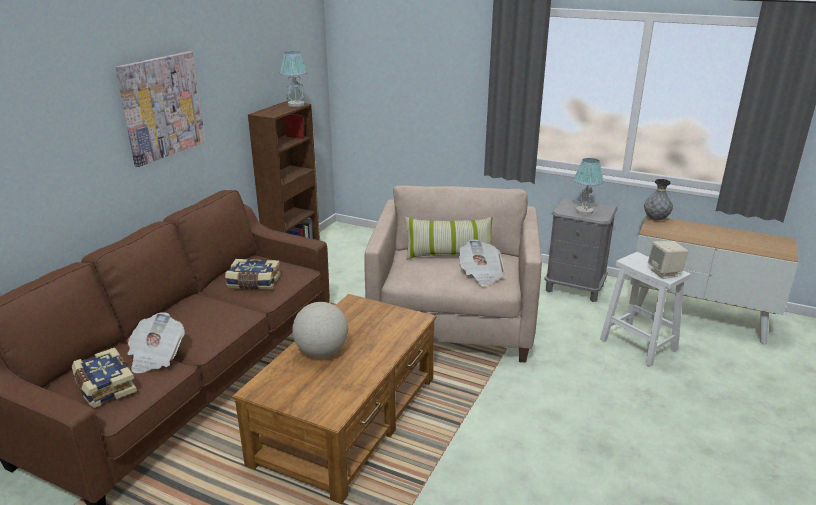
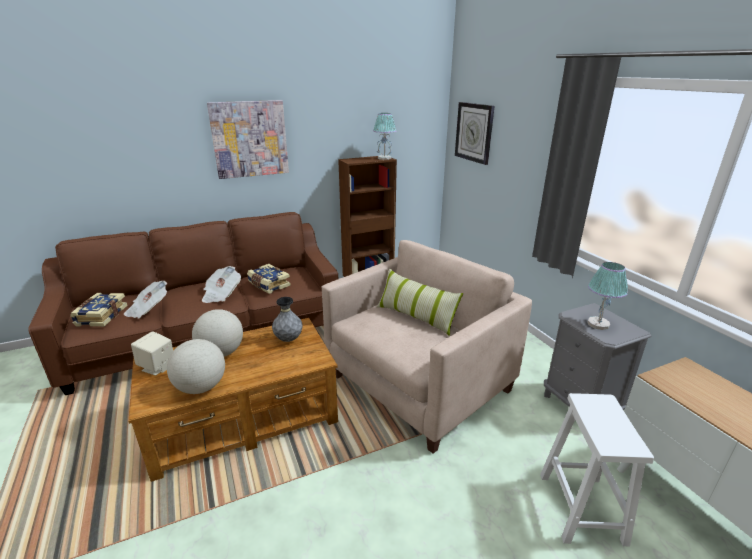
camera: 40 degrees right, 0 degrees up
(355, 381) = (201, 387): none -> globe
(374, 62) = (474, 132): none -> wall clock
(481, 274) = (415, 345): newspaper -> newspaper (221, 294)
(655, 219) = (689, 367): grey vase -> grey vase (288, 339)
(665, 273) = (613, 438): beige speaker -> beige speaker (157, 367)

